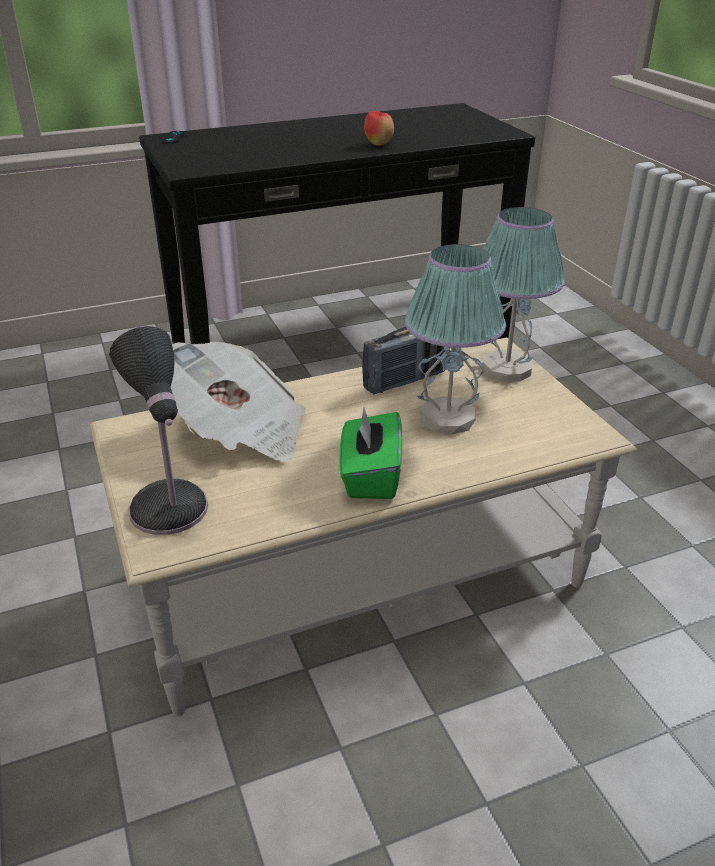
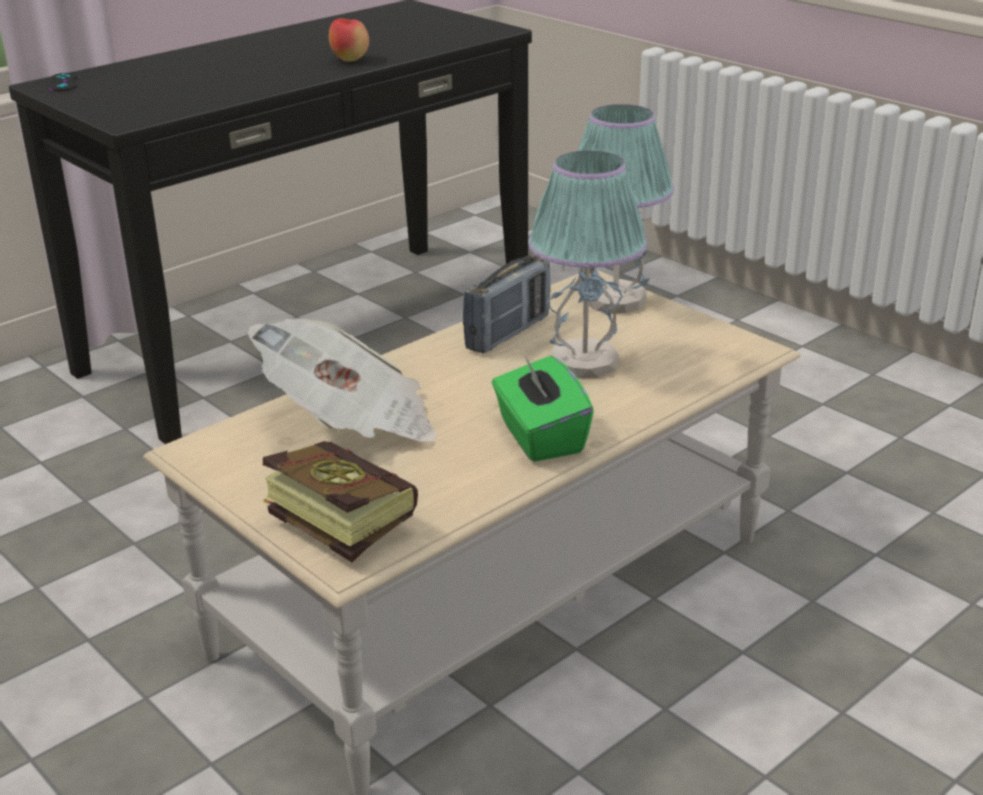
camera: 20 degrees left, 5 degrees down
(169, 512) = (332, 522): table lamp -> book

